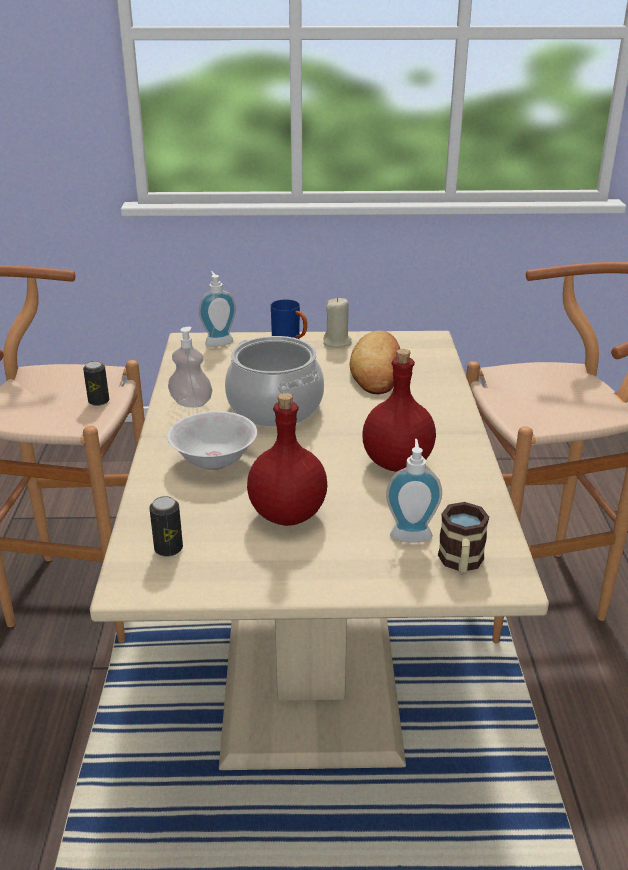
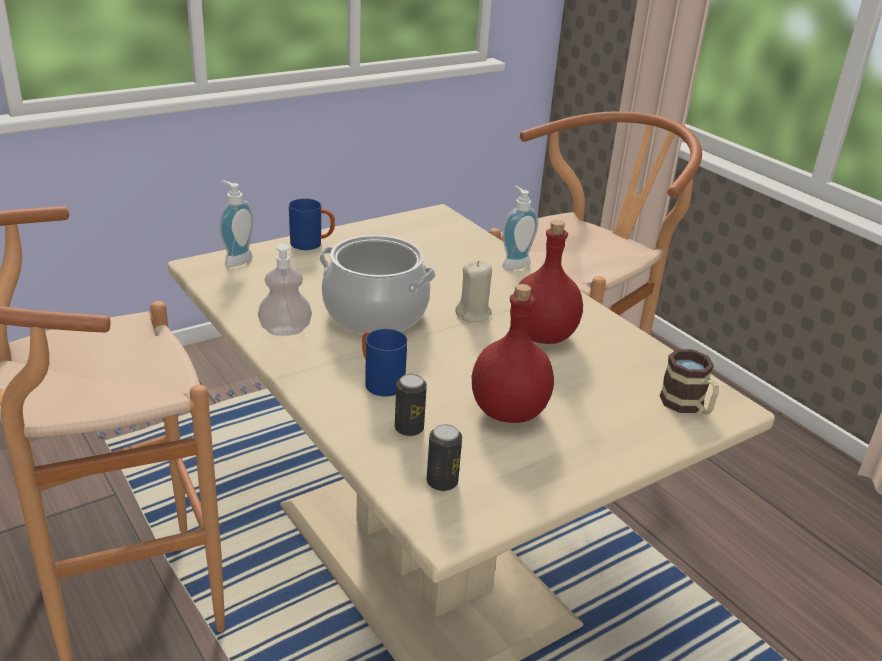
camera: 35 degrees left, 0 degrees up
(99, 401) = (152, 358): can -> can (409, 428)
(213, 460) = (379, 382): white bowl -> blue mug
(337, 342) = (358, 235): beige candle -> beige candle (473, 314)
(377, 369) = (425, 253): bread -> none
(410, 533) = (623, 394): soap dispenser -> soap dispenser (514, 263)

